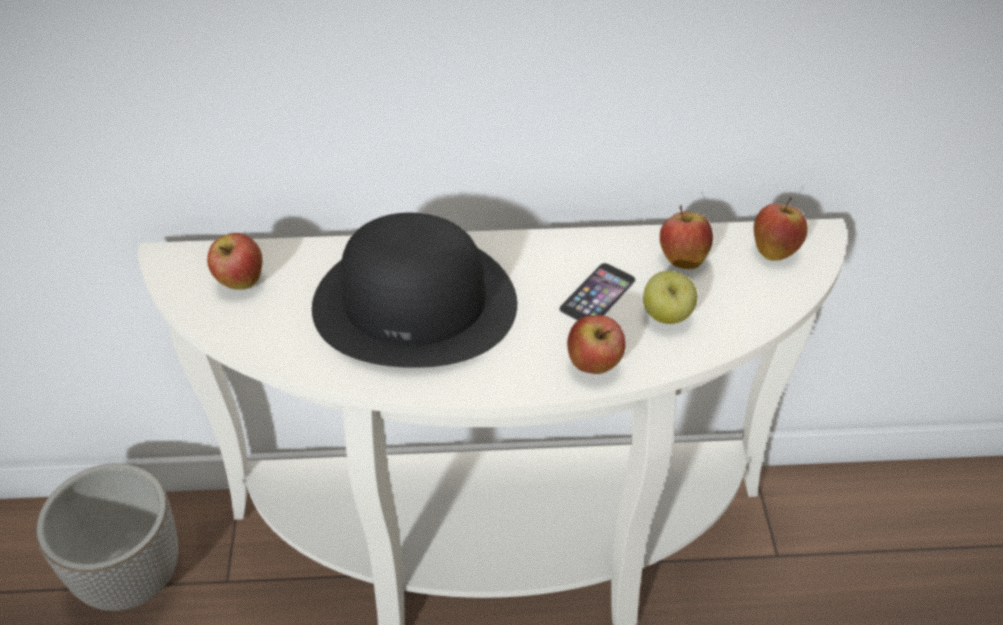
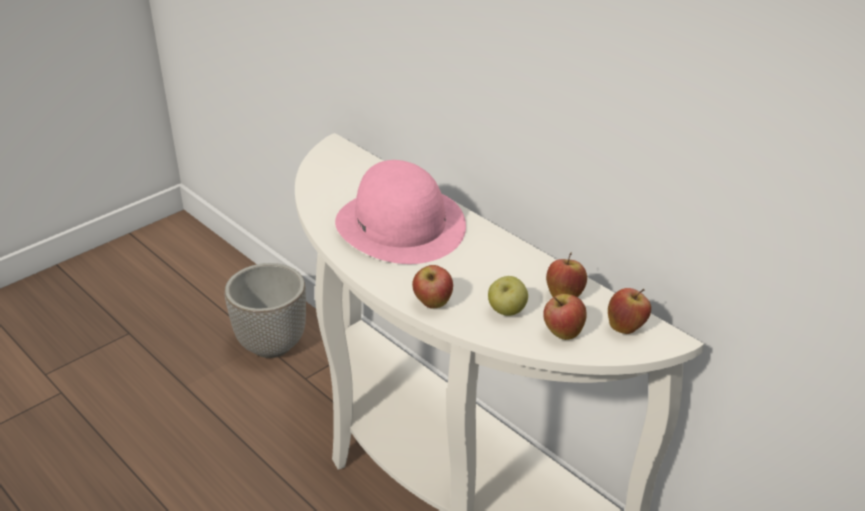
camera: 50 degrees right, 10 degrees down
(240, 282) = (345, 170): apple -> apple (563, 333)
(415, 302) = (401, 225): black hat -> pink hat
(597, 294) = (490, 279): phone -> none

